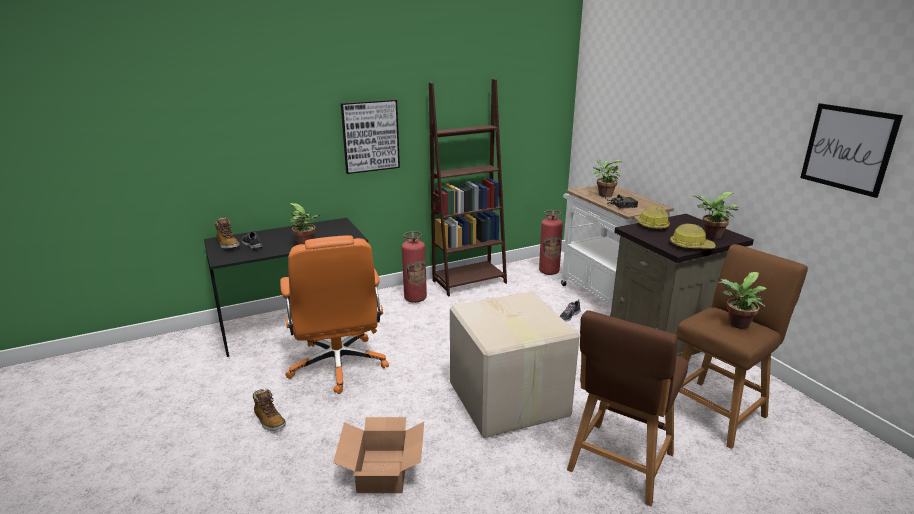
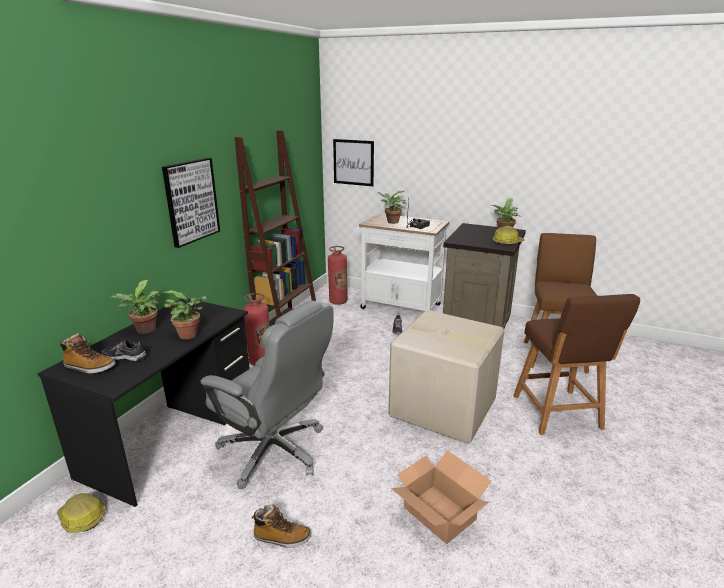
camera: 40 degrees left, 0 degrees up
(338, 365) = (274, 451): orange office chair -> grey office chair
(651, 225) = (461, 235): hard hat -> hard hat (81, 518)
(736, 325) = (572, 287): potted plant -> potted plant (144, 331)
(848, 149) = (587, 155): picture -> picture (353, 162)

